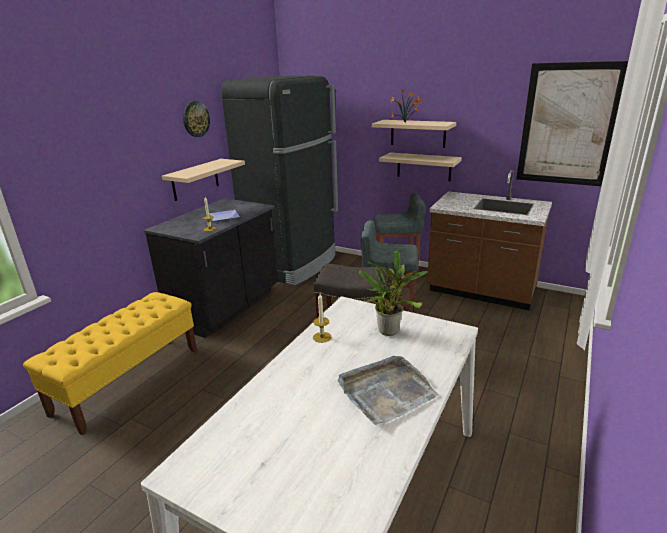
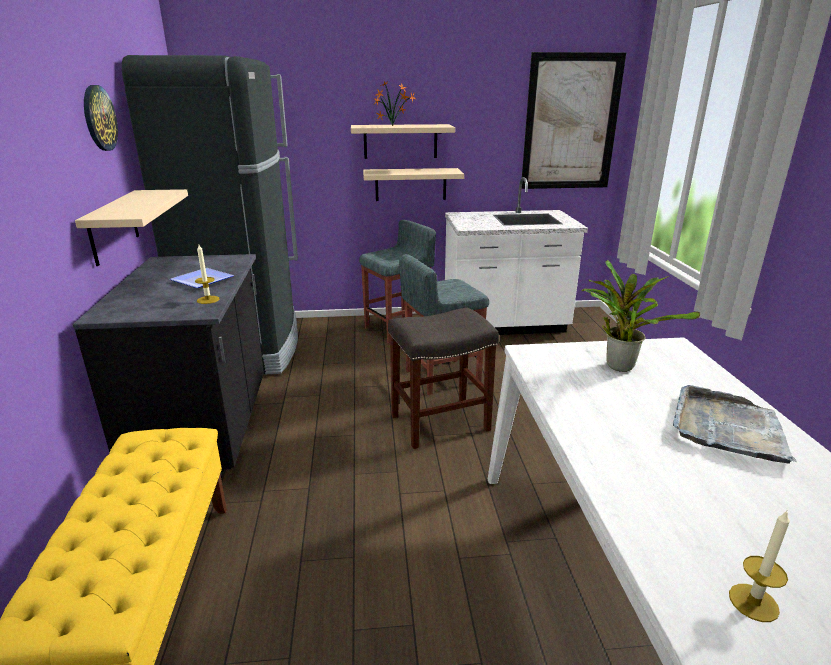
camera: 35 degrees left, 0 degrees up
(322, 337) = (567, 396): candle -> candle (753, 602)
(481, 292) = (504, 326): brown counter -> white counter

